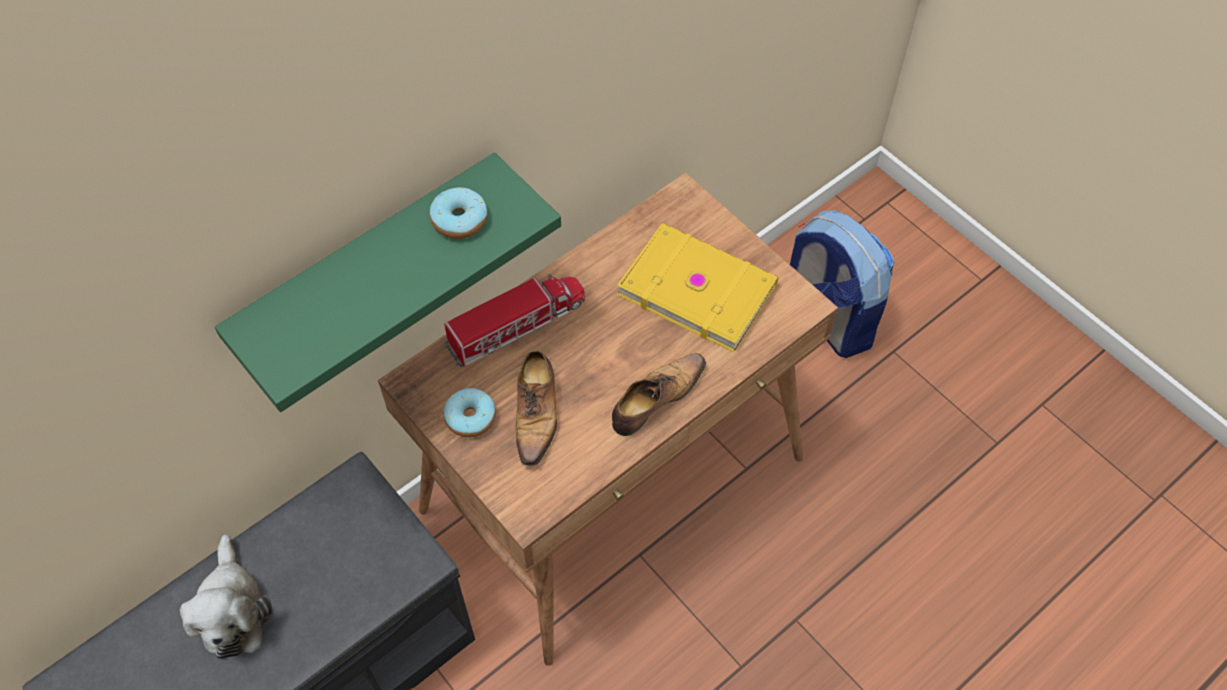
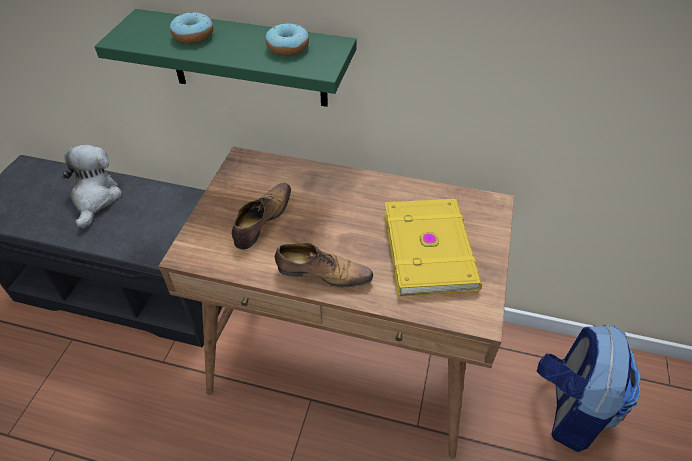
camera: 55 degrees right, 10 degrees down
(232, 610) = (95, 198): plush toy -> plush toy turned 135 degrees clockwise
(470, 417) = (236, 194): donut -> donut (193, 35)
(516, 325) = (318, 180): toy truck -> none
(536, 414) = (262, 221): shoe -> shoe turned 150 degrees clockwise

